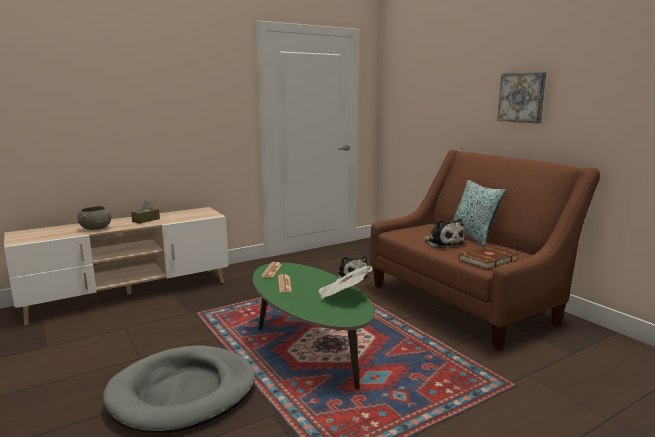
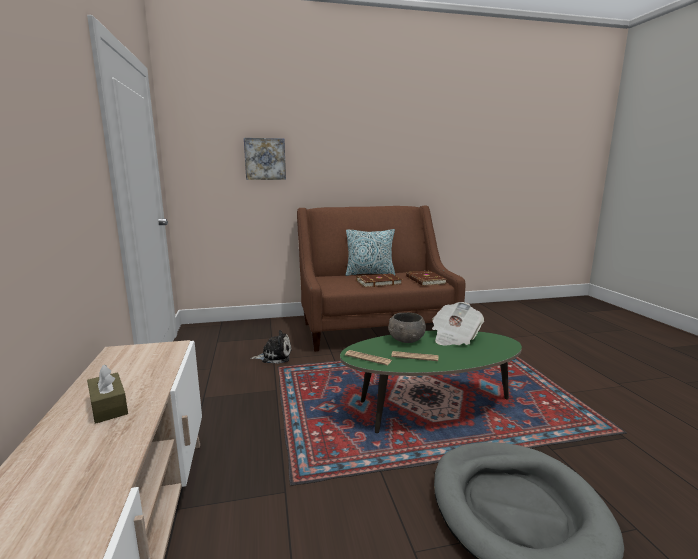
camera: 70 degrees left, 0 degrees up
(96, 228) = (81, 477): grey bowl -> grey bowl (406, 340)
(443, 243) = (378, 282): plush toy -> brown book
(522, 97) = (360, 159): picture -> picture (265, 159)

